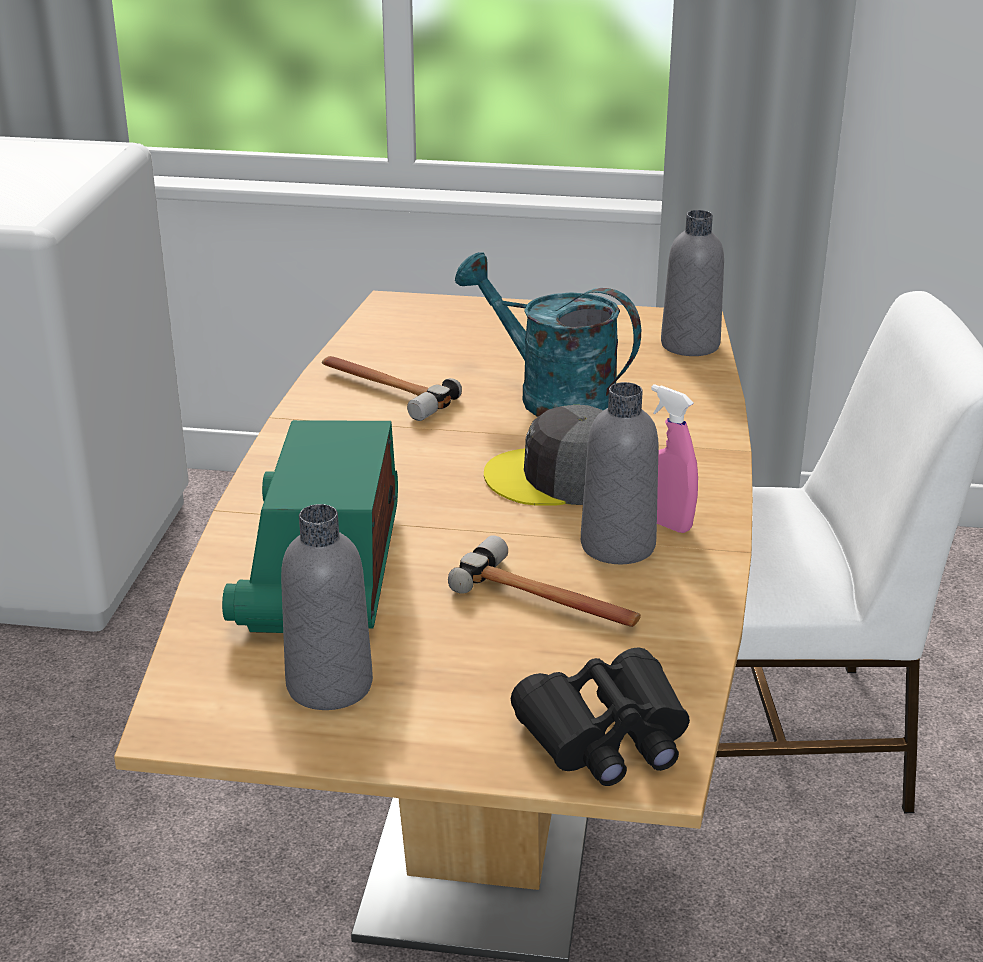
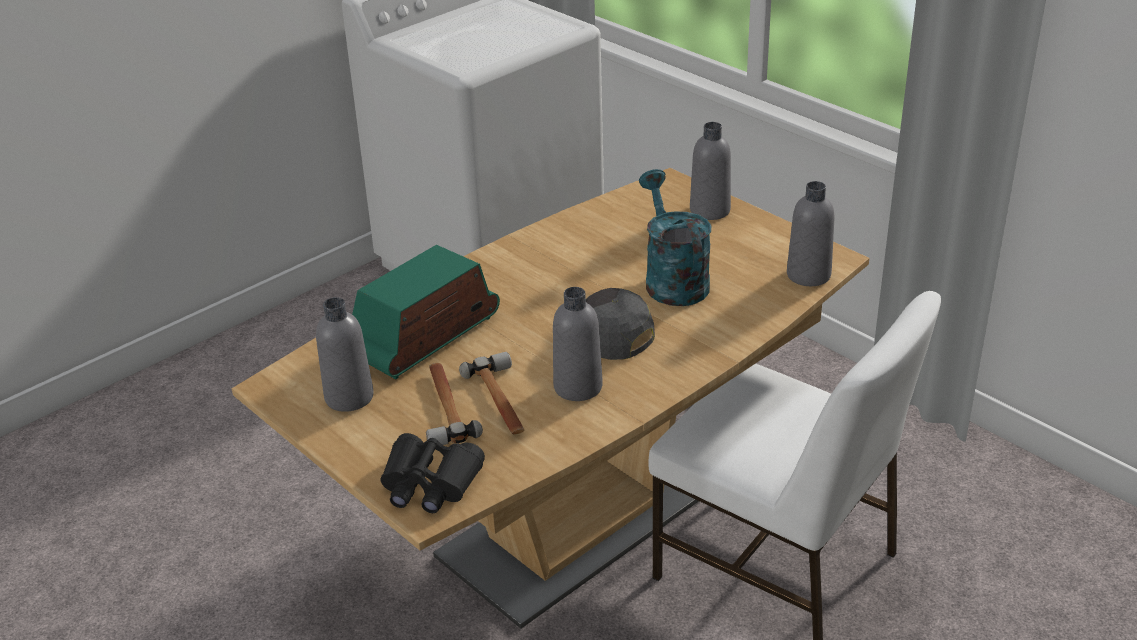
camera: 40 degrees right, 5 degrees up
(383, 390) = (586, 239): hammer -> hammer (444, 407)
(487, 318) = (710, 210): none -> grey bottle
(665, 523) = (621, 385): pink spray bottle -> none

